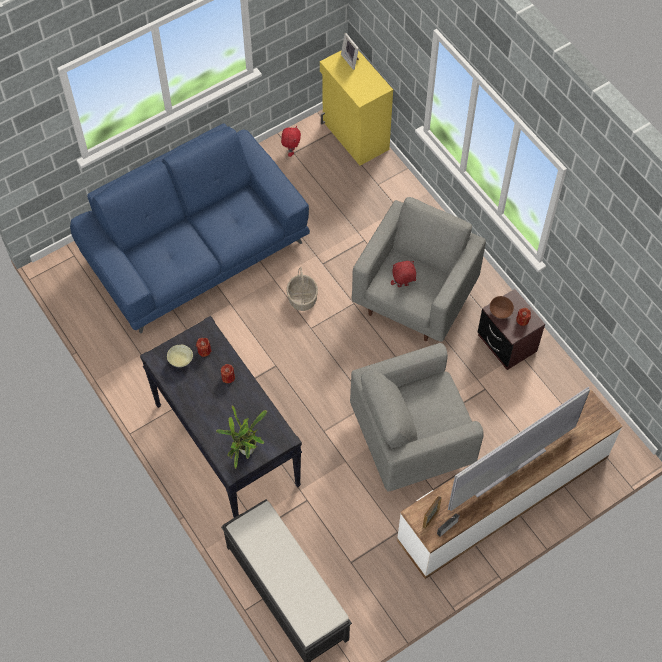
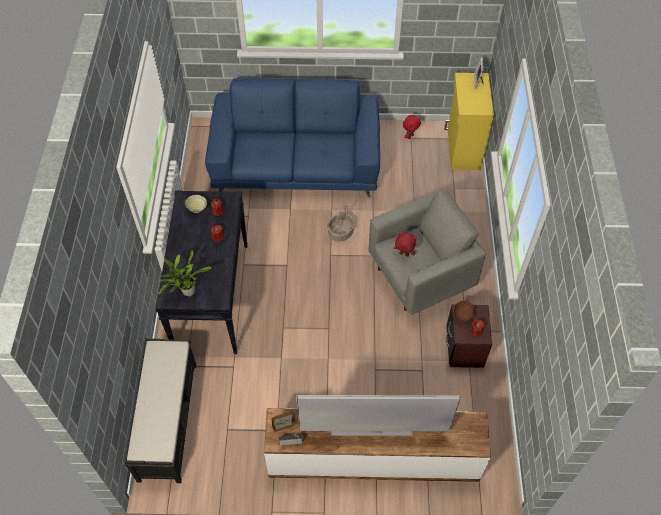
camera: 35 degrees right, 5 degrees down
(411, 439) = (339, 372): grey armchair -> none

